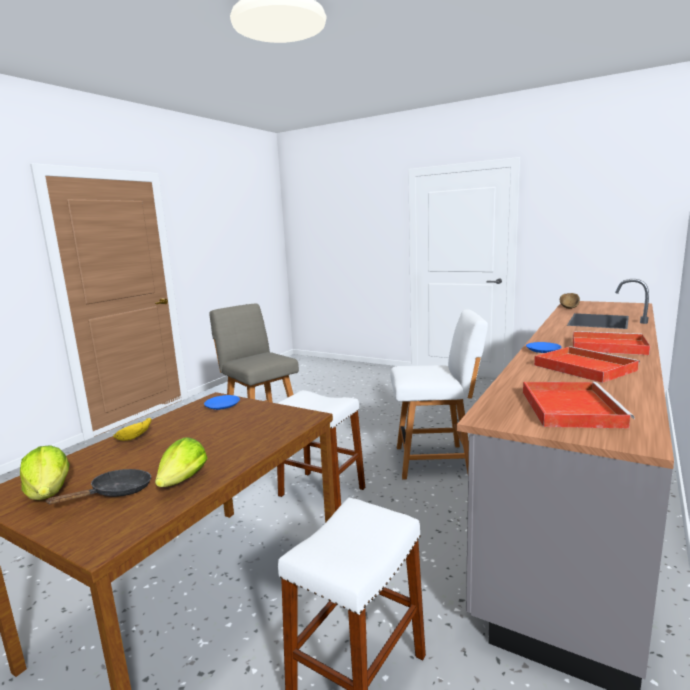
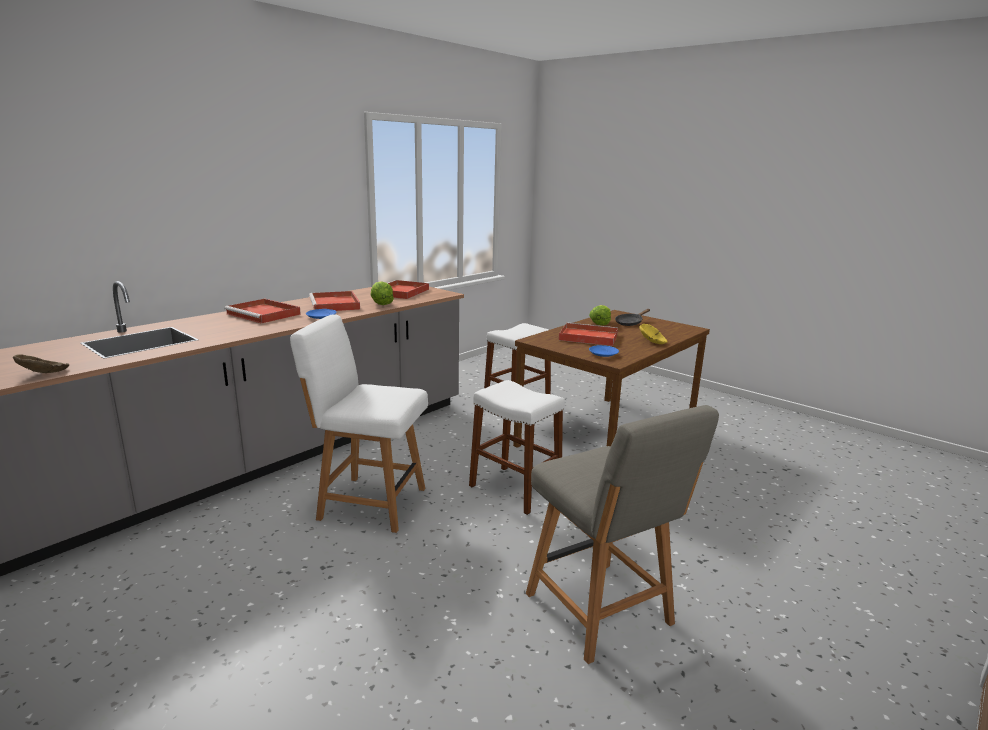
camera: 170 degrees left, 5 degrees up
(49, 492) = (666, 326): lettuce -> lettuce (381, 304)
(229, 434) = (587, 337): none -> red tray

